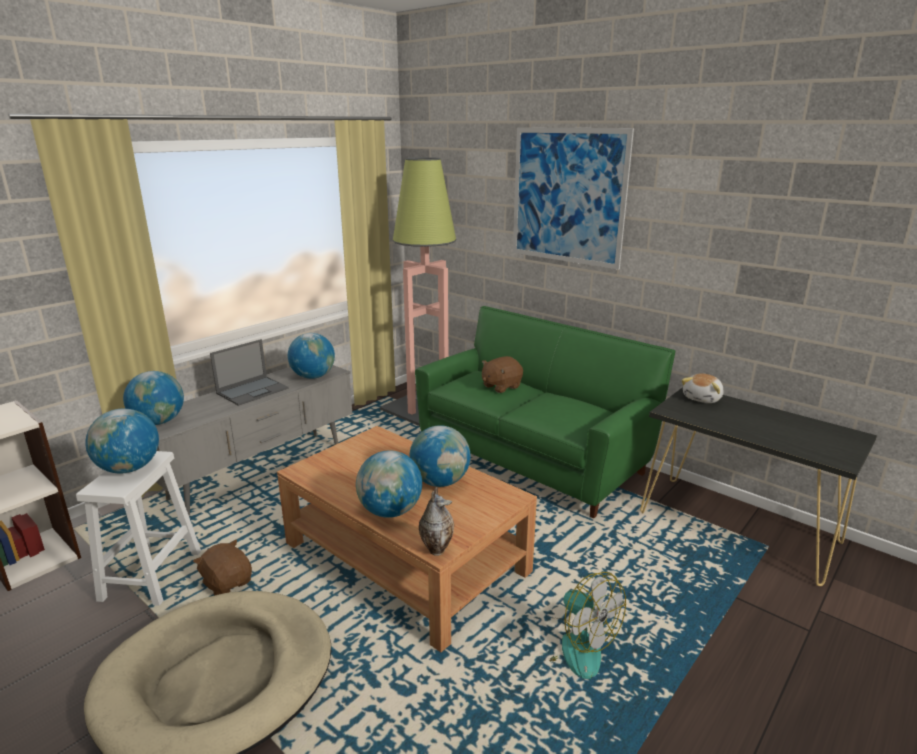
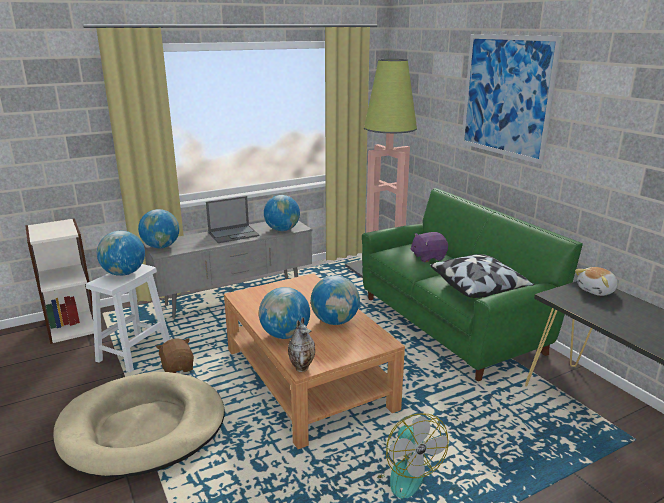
camera: 20 degrees right, 0 degrees up
(501, 386) = (428, 257): brown plush toy -> purple plush toy
(575, 413) = (479, 287): none -> pillow

